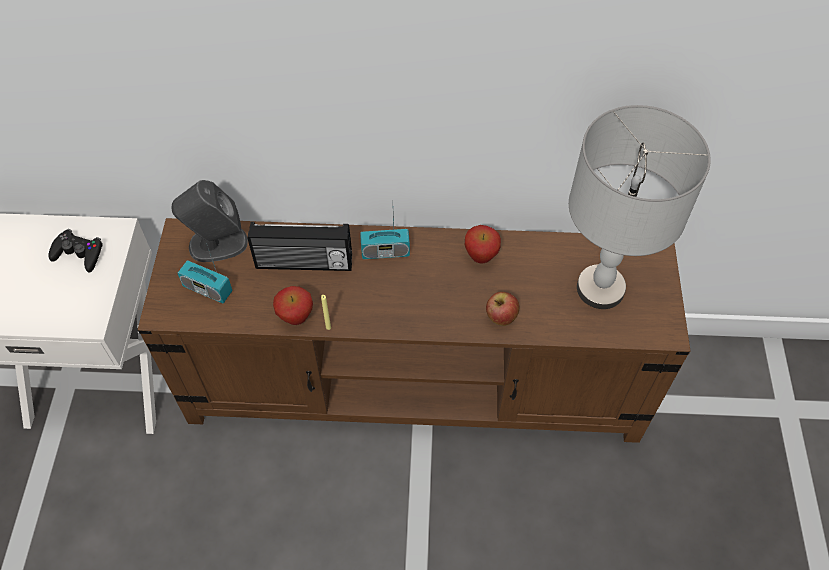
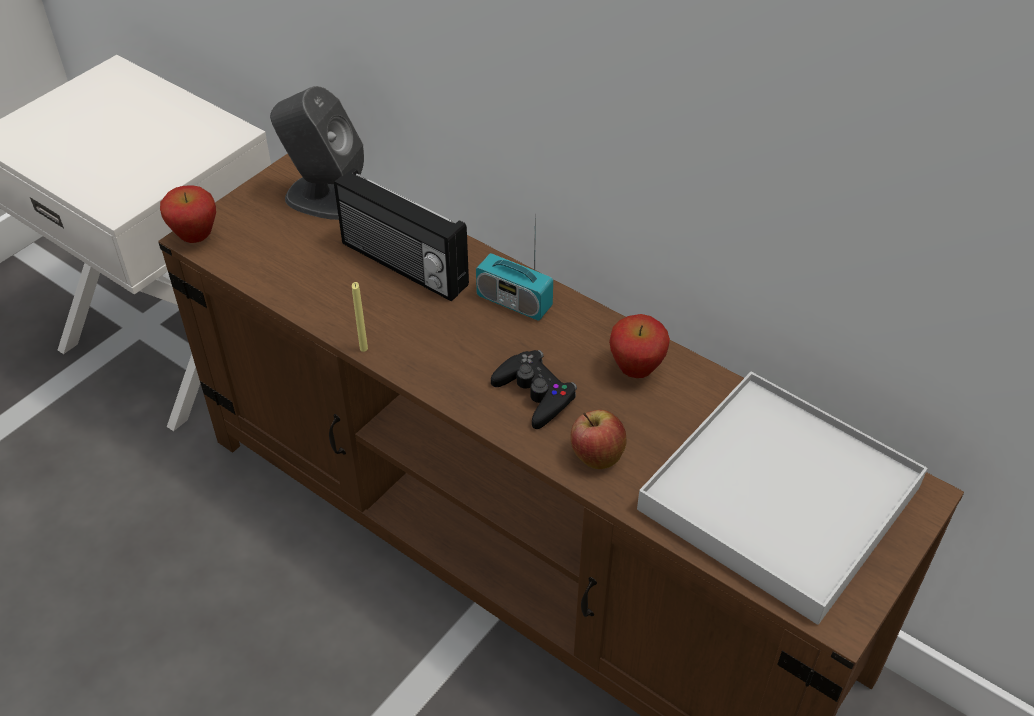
camera: 35 degrees right, 10 degrees down
(79, 254) = (173, 137): black game controller -> black game controller (534, 394)
(207, 289) = (269, 238): radio -> none
(296, 318) = (336, 319): apple -> apple (195, 238)
(599, 288) = (779, 497): grey table lamp -> white tray

